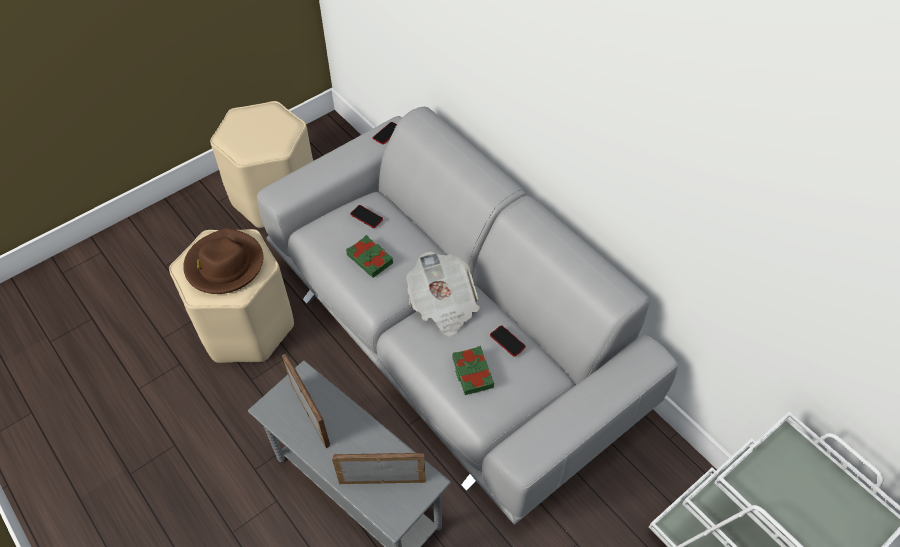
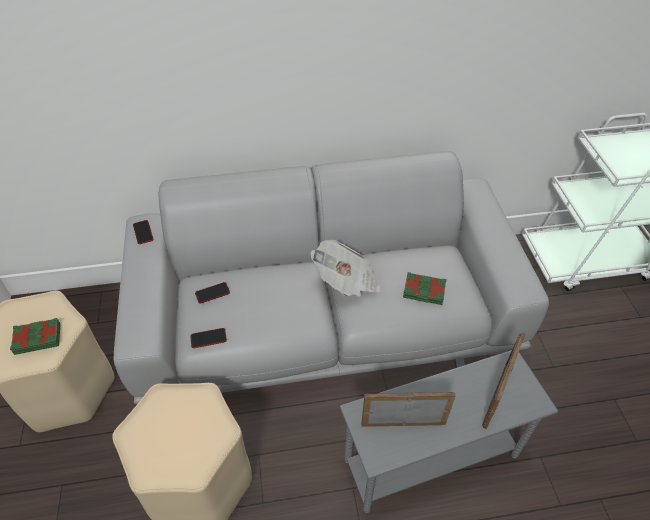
camera: 60 degrees left, 5 degrees down
(224, 264) = (177, 430): brown hat -> none
(370, 259) = (263, 308): green book -> green book (38, 338)
(507, 341) = (405, 259): phone -> phone (208, 338)

